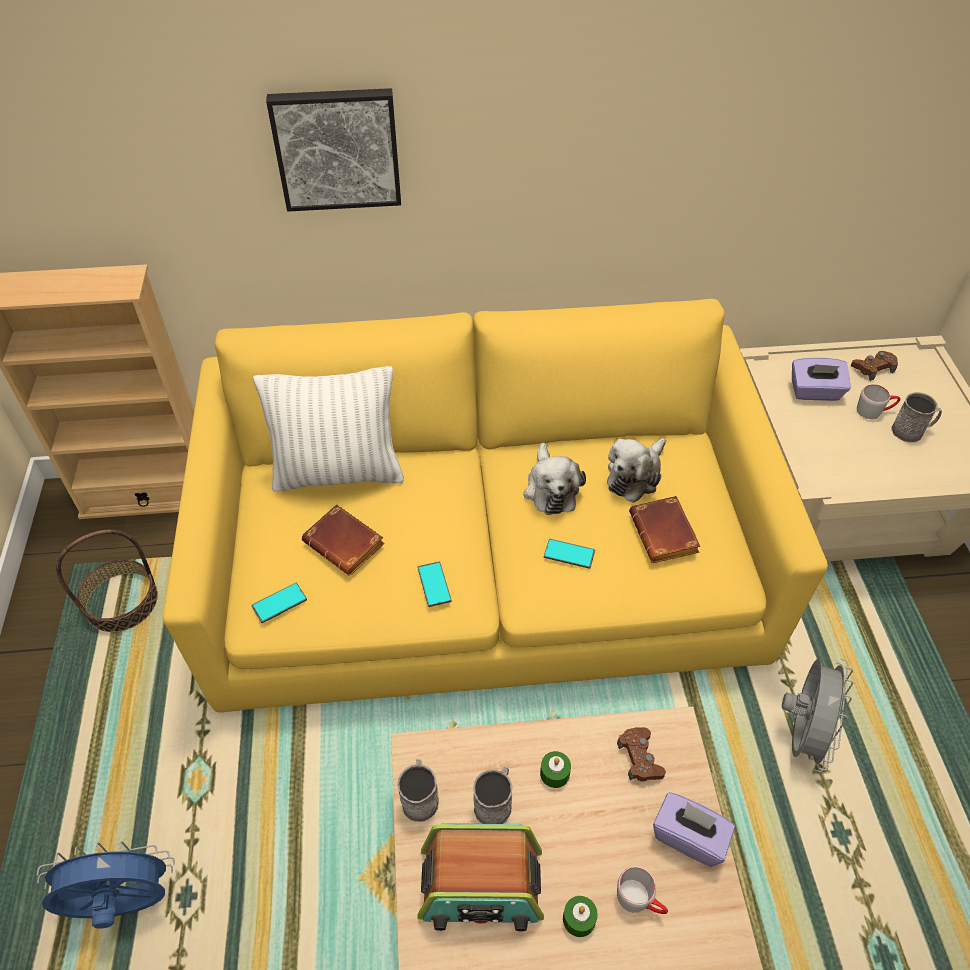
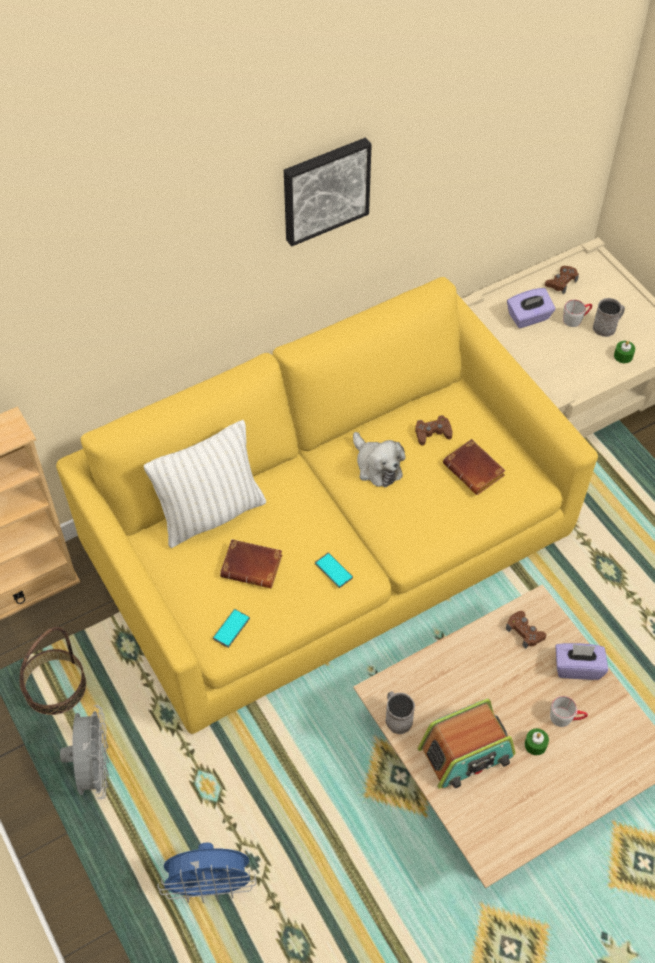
camera: 25 degrees left, 5 degrees up
(124, 905) = (211, 887): blue fan -> blue fan turned 150 degrees counterclockwise
(337, 148) = (157, 271): picture -> picture (325, 189)
(495, 802) = (447, 699): grey mug -> none
(554, 773) = (475, 665): green candle -> green candle (623, 356)
(569, 554) = (416, 510): phone -> none
(635, 476) = (432, 433): plush toy -> brown game controller
(801, 734) = (609, 575): grey fan -> grey fan (94, 770)

